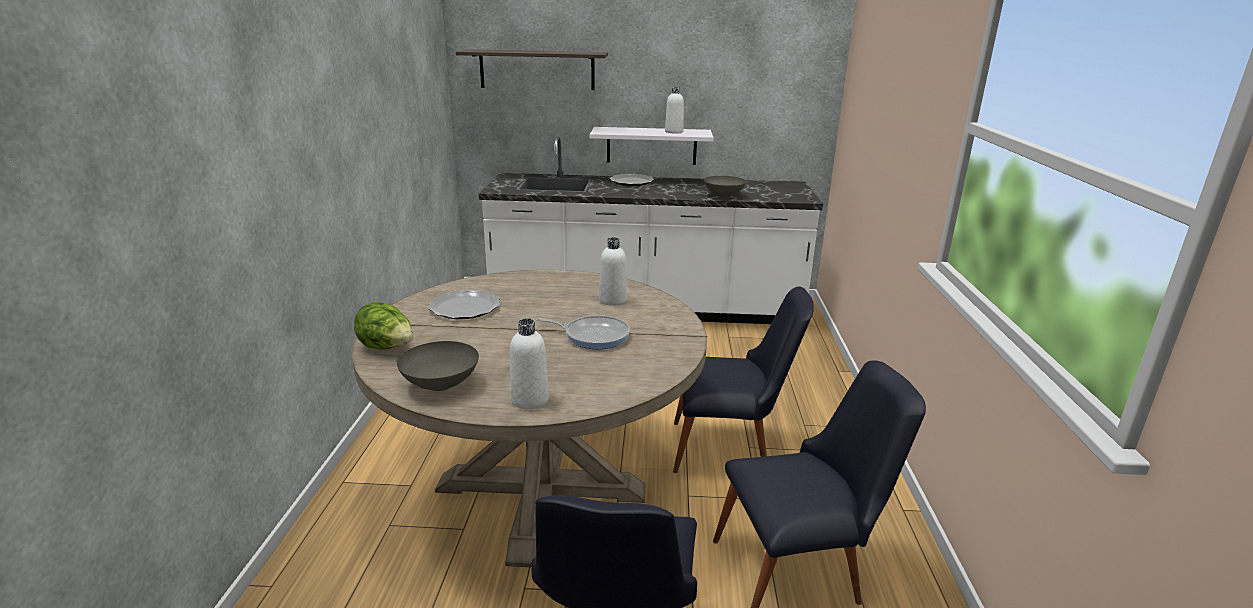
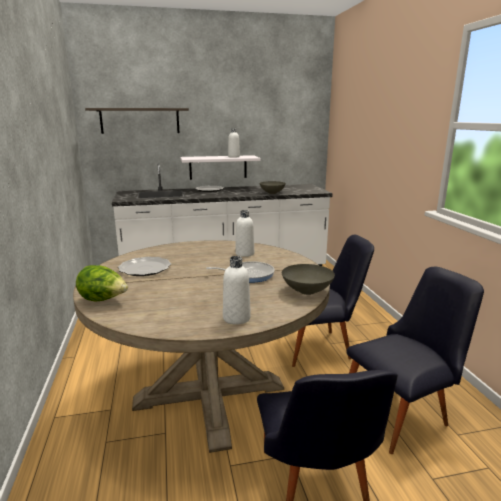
camera: 15 degrees left, 5 degrees down
(441, 385) = (163, 318): grey bowl -> grey bowl (307, 291)

